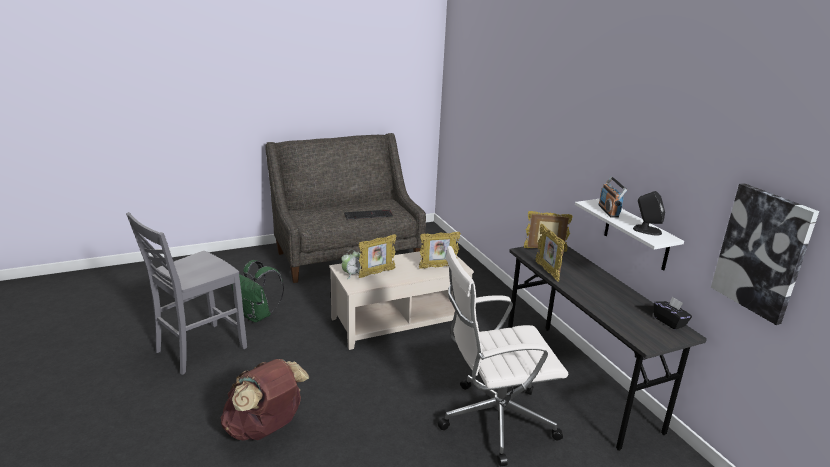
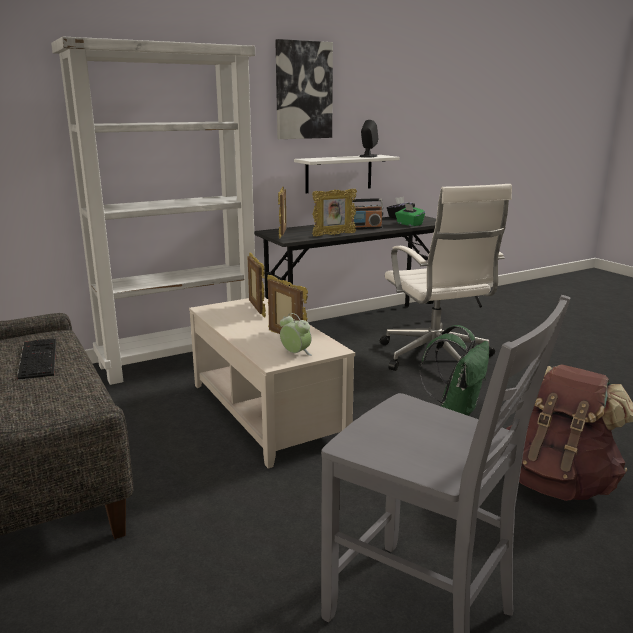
camera: 95 degrees left, 5 degrees down
(257, 316) = (272, 558): green backpack -> green backpack (456, 409)
(489, 292) = (181, 359): none -> white bookcase
(608, 211) = (329, 158): radio -> radio (365, 228)
(620, 320) = (409, 224): none -> green tissue box
(762, 252) = (432, 133): picture -> picture (303, 90)

